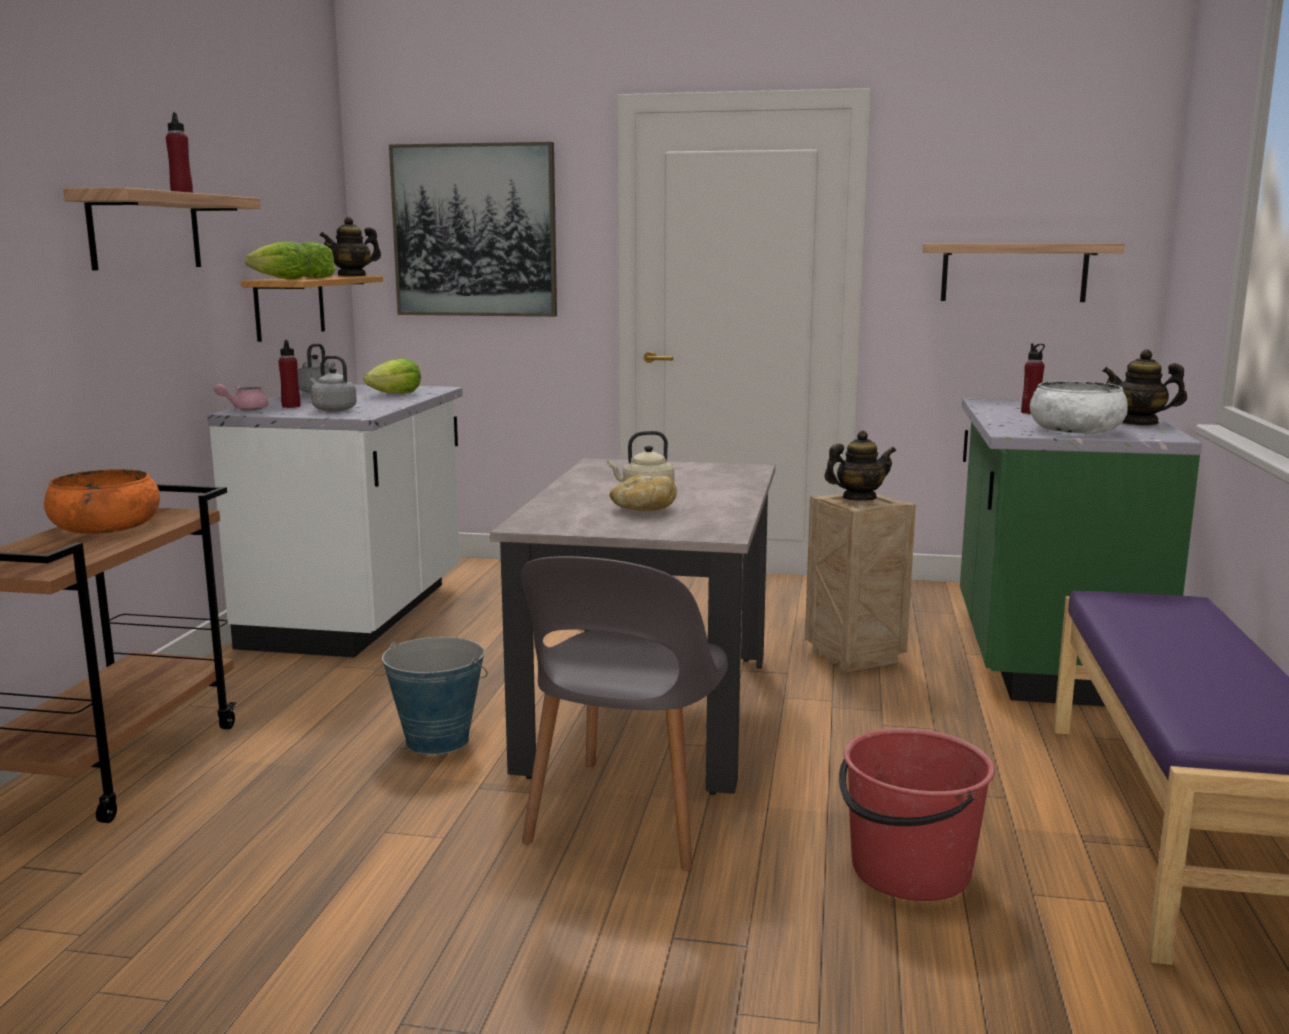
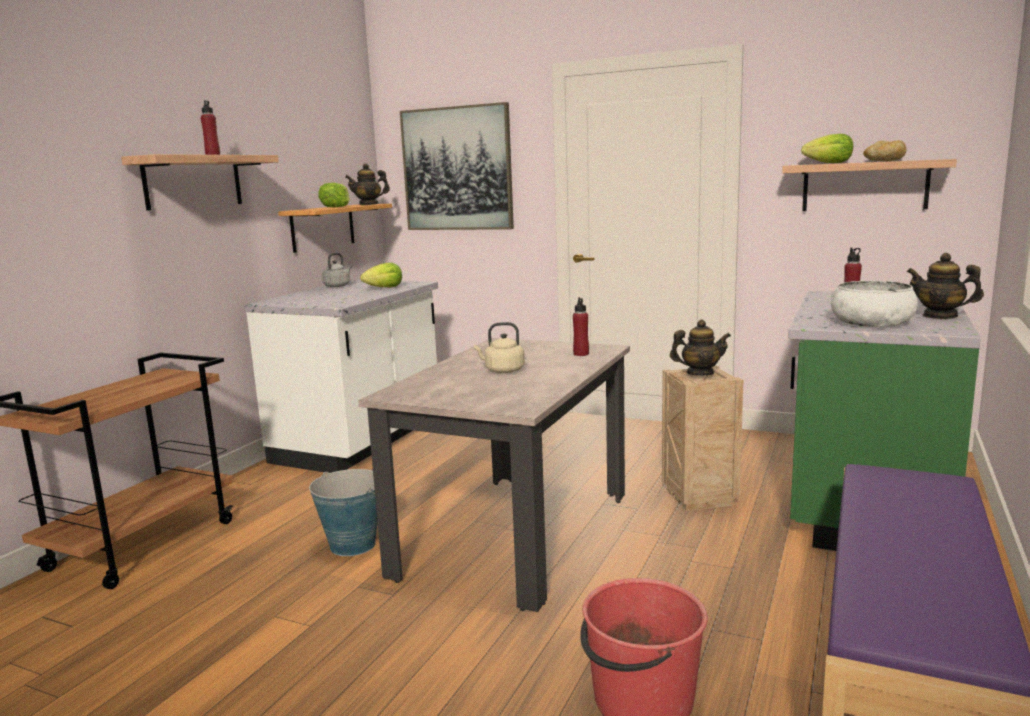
camera: 15 degrees right, 0 degrees up
(105, 527) = (137, 384): orange bowl -> none
(244, 408) = (273, 299): pink teapot -> none
(282, 279) = (306, 209): lettuce -> lettuce (829, 163)
(291, 406) = (304, 298): red bottle -> red bottle (581, 354)
(332, 409) = (326, 300): grey kettle -> none
(629, 816) = (450, 622): grey chair -> none
(643, 510) = (487, 384): bread -> bread (884, 161)

